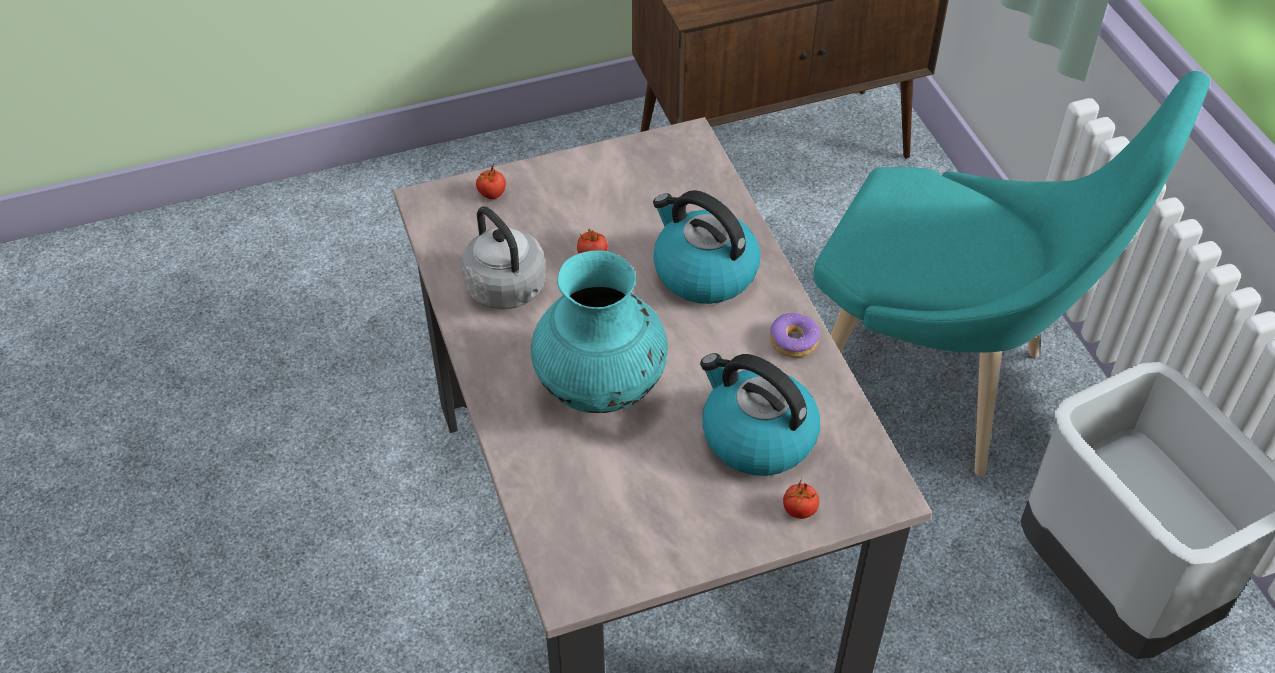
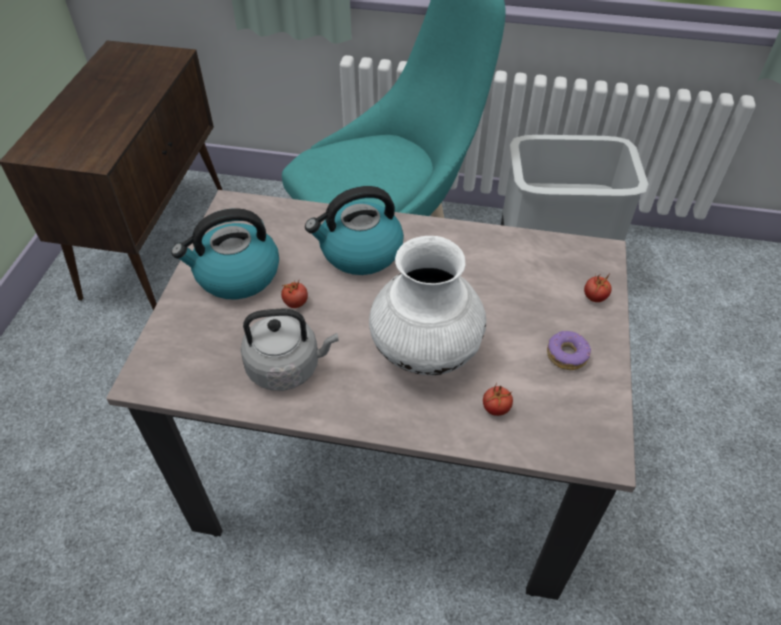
camera: 60 degrees left, 0 degrees up
(492, 194) = (177, 334): tomato -> tomato (495, 408)
(601, 388) = (425, 353): turquoise vase -> white vase
(756, 436) = (521, 290): kettle -> kettle (236, 275)
(794, 341) = (453, 237): donut -> donut (566, 355)

